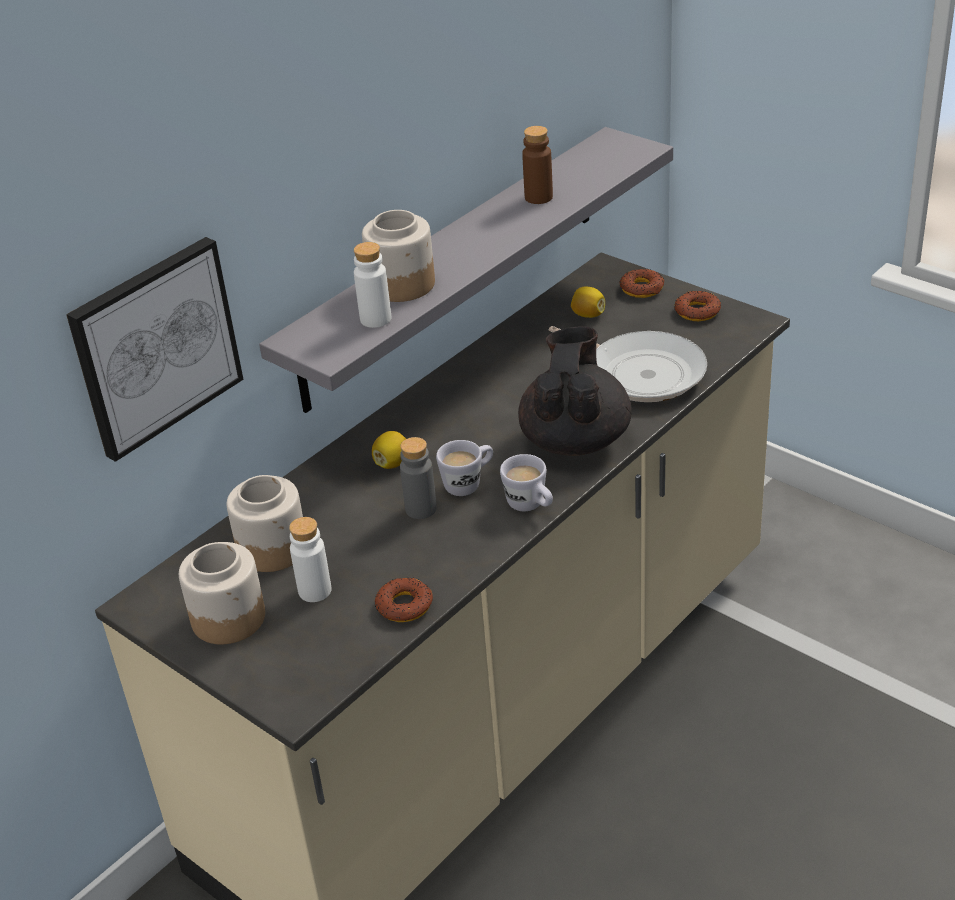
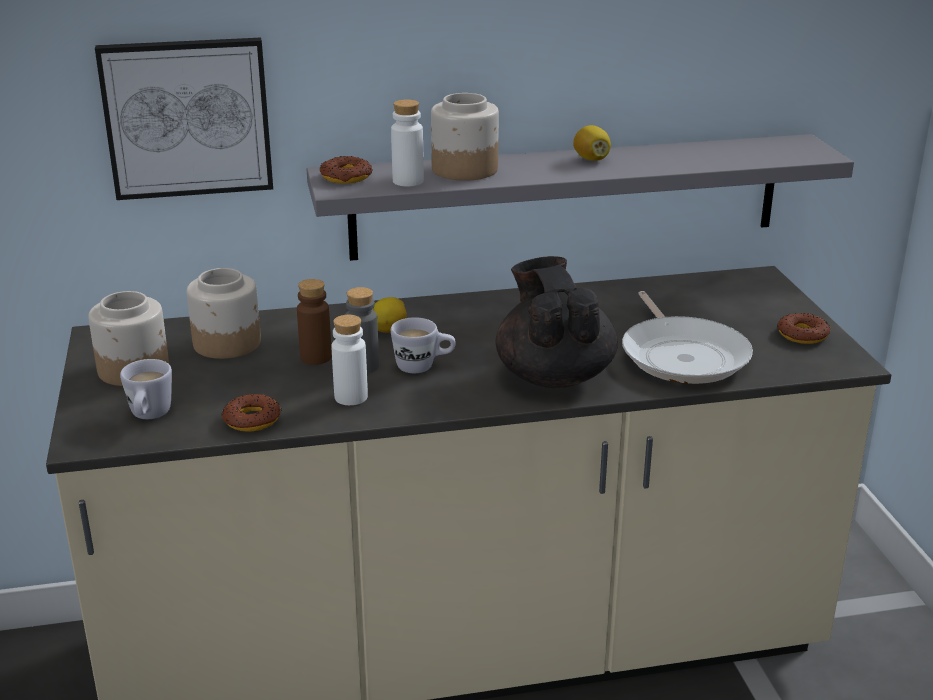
camera: 35 degrees right, 10 degrees down
(315, 591) = (211, 381): white bottle -> white bottle (351, 397)
(530, 506) = (446, 403): white mug -> white mug (149, 417)
(538, 197) = (670, 156): brown bottle -> brown bottle (316, 357)
(575, 439) = (553, 375): black teapot -> black teapot turned 60 degrees counterclockwise
(588, 315) = (696, 301): lemon -> lemon (591, 159)
(642, 288) = (773, 301): donut -> donut (346, 177)

